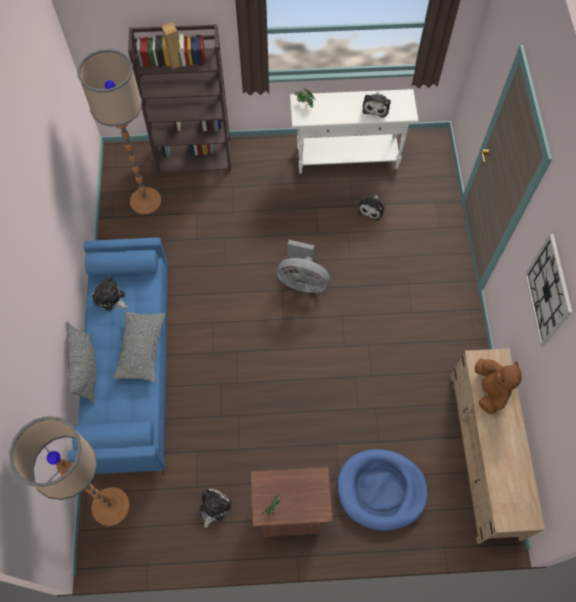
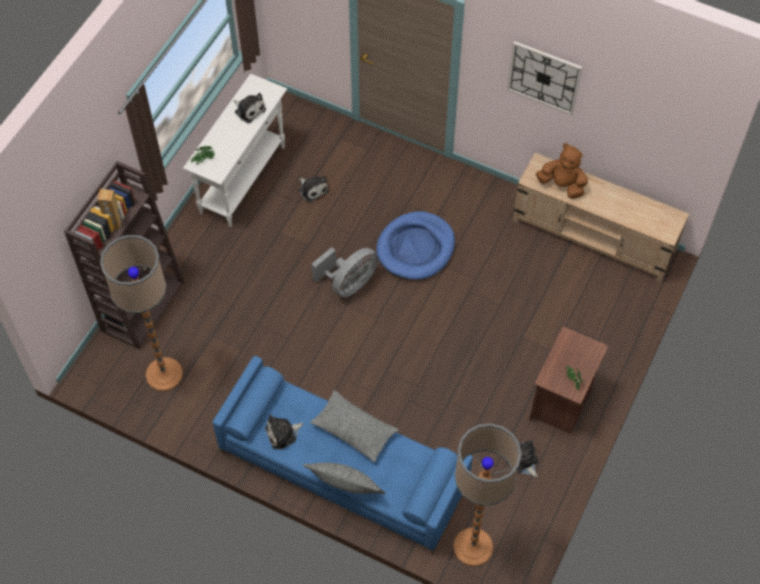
camera: 60 degrees left, 5 degrees down
(381, 490) = (580, 325): blue dog bed -> blue dog bed (415, 248)

